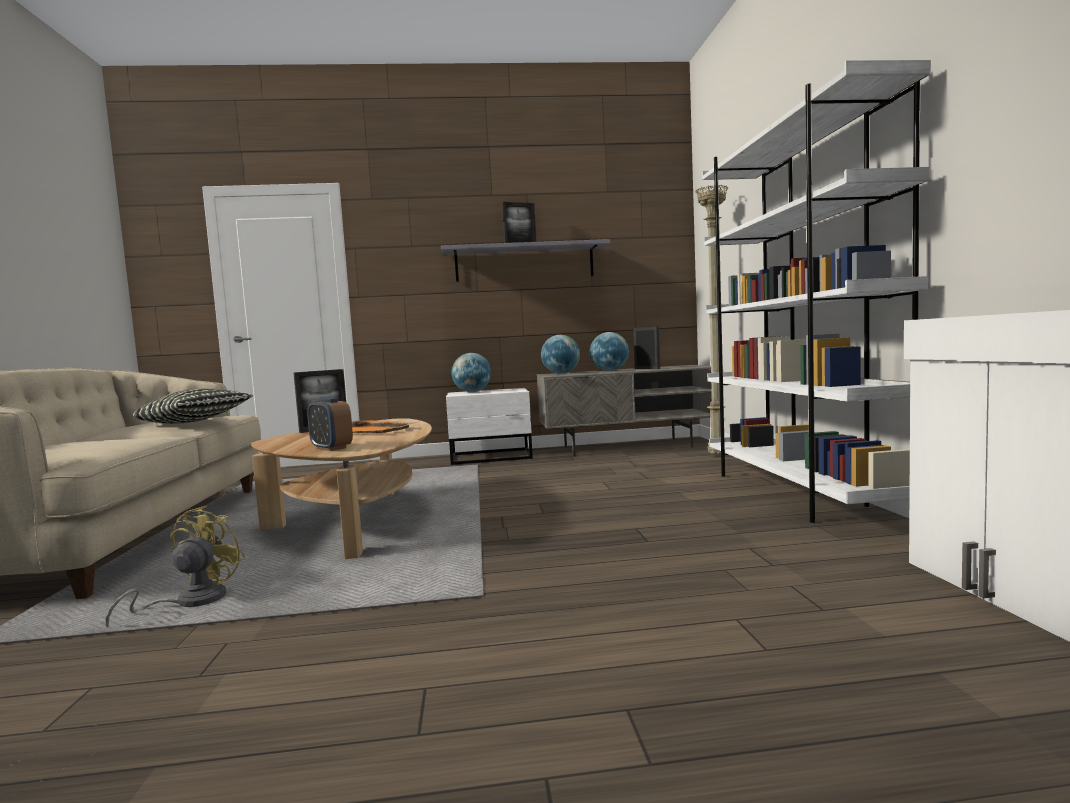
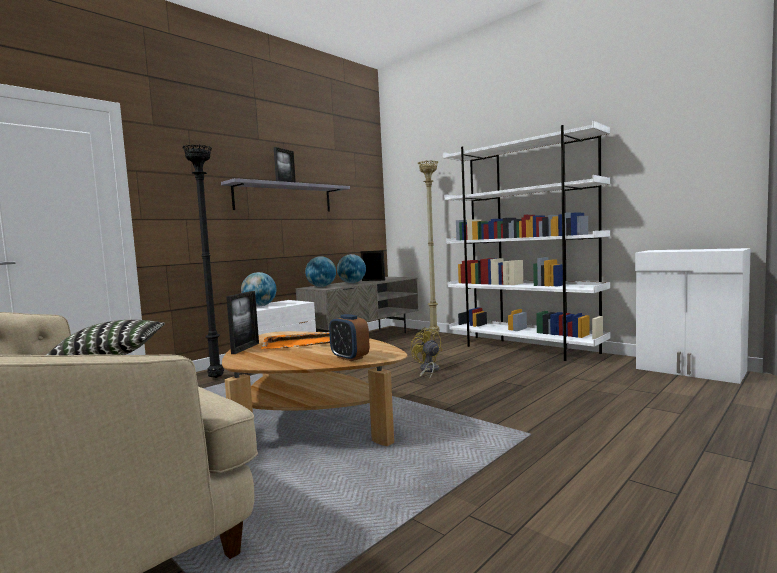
camera: 40 degrees left, 0 degrees up
(190, 602) = (355, 512): yellow fan -> yellow fan (428, 371)
(331, 448) = (349, 357): alarm clock -> alarm clock turned 45 degrees clockwise
(410, 465) = (217, 377): none -> black floor lamp

